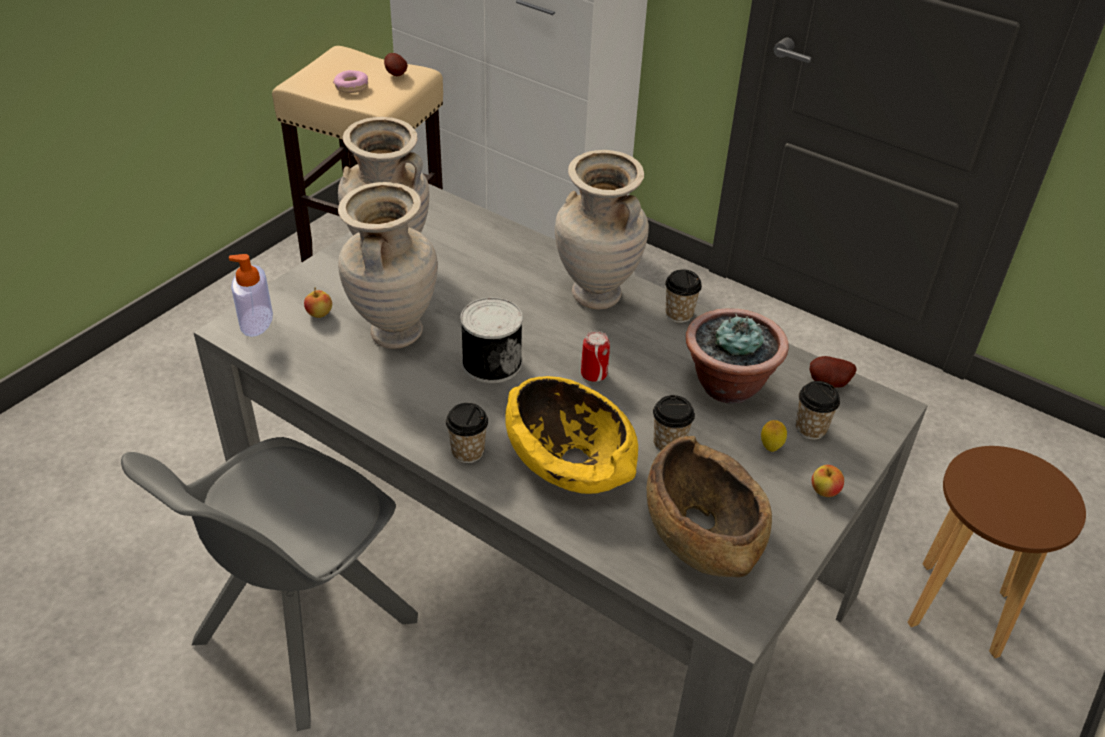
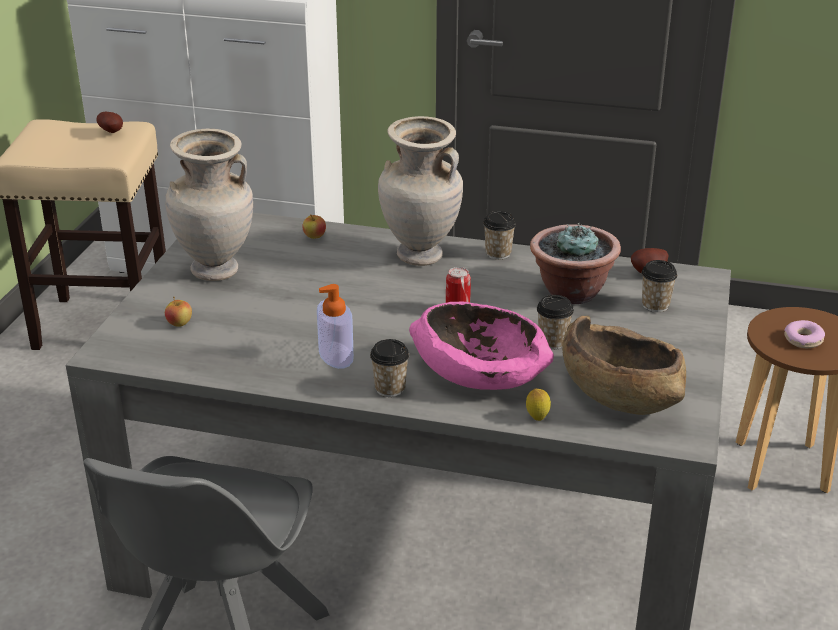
camera: 20 degrees left, 10 degrees down
(256, 321) = (122, 342): soap dispenser -> soap dispenser (336, 355)
(351, 87) = (74, 149): donut -> donut (803, 340)
(394, 334) = (260, 322): beige vase -> none
(491, 362) = (363, 322): can -> none
(569, 460) = (480, 372): yellow bowl -> pink bowl
(770, 447) = (633, 324): lemon -> lemon (537, 417)
(824, 491) = (693, 342): apple -> apple (314, 236)

